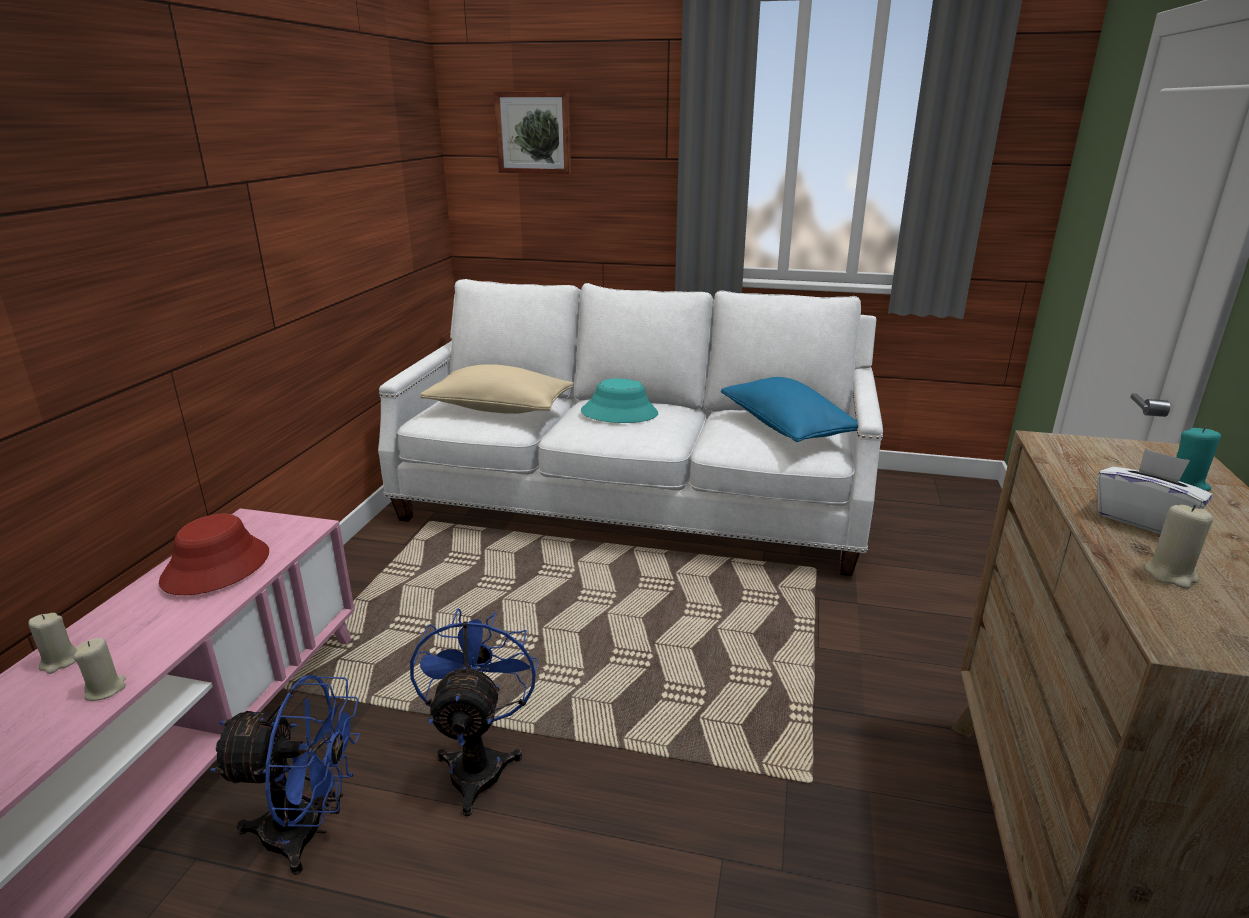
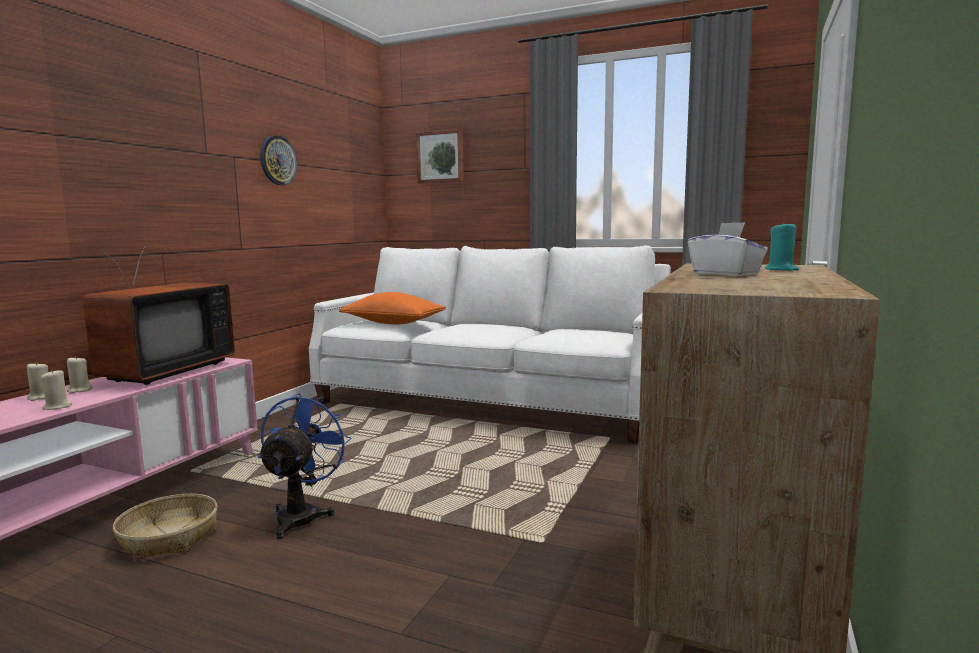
camera: 10 degrees right, 15 degrees down
(216, 567) = (161, 372): red hat -> television
(307, 172) = (277, 160): none -> wall clock
(308, 832) = (169, 537): blue fan -> basket
(499, 409) = (393, 323): beige pillow -> orange pillow
(619, 413) = (474, 325): turquoise hat -> none
(786, 428) = (590, 333): blue pillow -> none
(1171, 574) = (711, 281): beige candle -> beige candle (79, 390)

